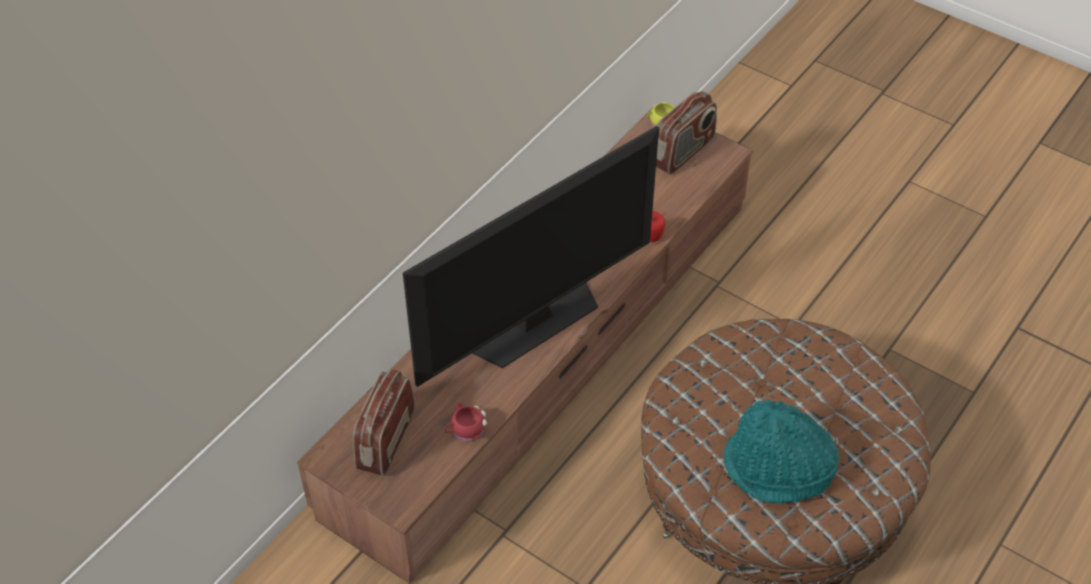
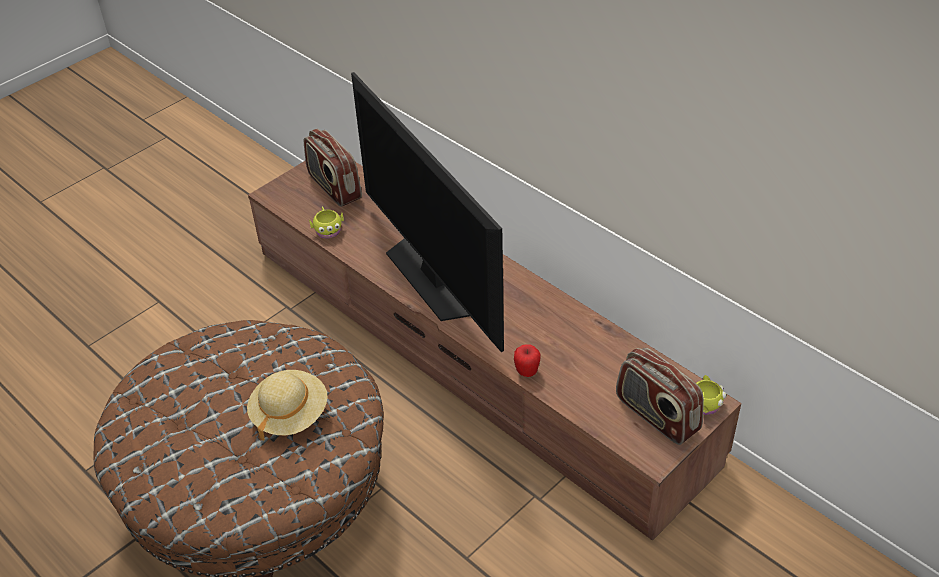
camera: 100 degrees right, 5 degrees down
(385, 440) = (334, 187): radio -> radio turned 150 degrees counterclockwise
(465, 431) = (327, 229): red mug -> yellow mug
(778, 469) = (185, 392): turquoise hat -> none
(780, 375) = (290, 414): none -> beige hat

